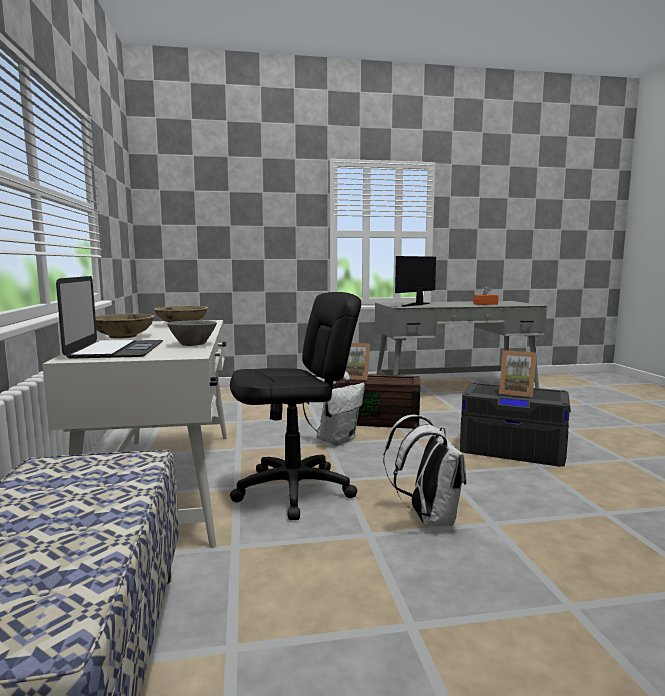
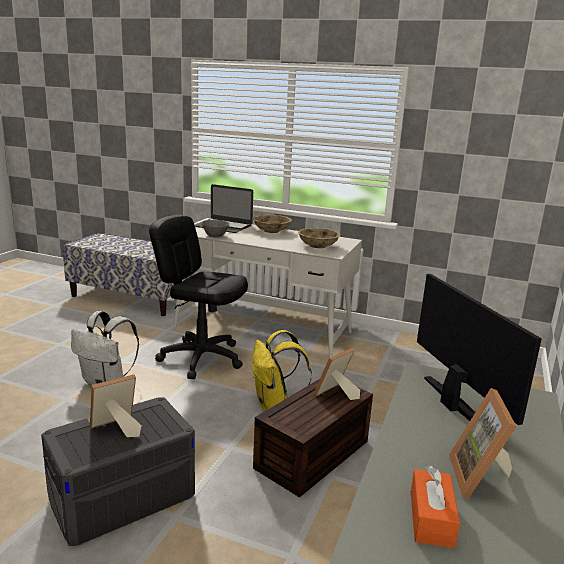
camera: 120 degrees right, 10 degrees up
(294, 490) = (201, 358): black office chair -> black office chair turned 105 degrees clockwise
(335, 440) = (274, 404): white backpack -> yellow backpack
(455, 303) = (481, 478): none -> picture frame

